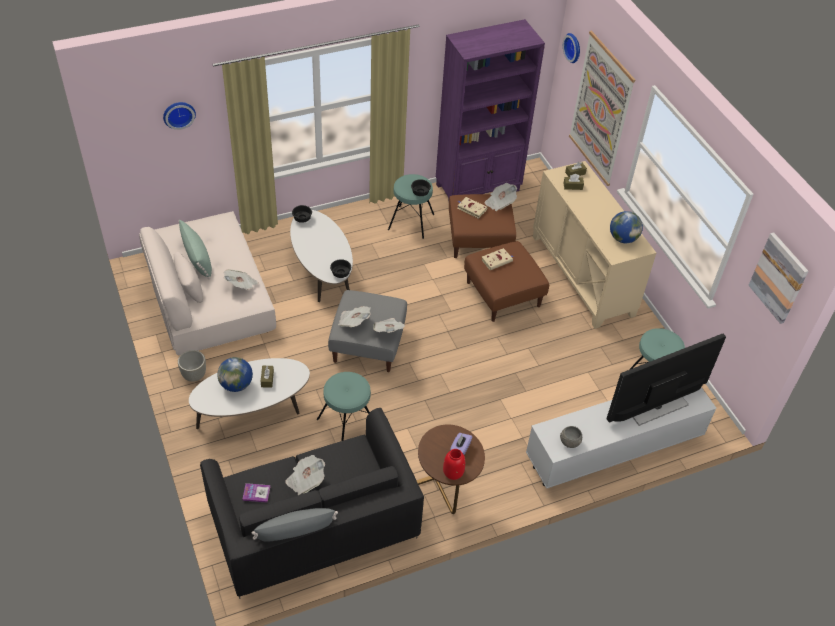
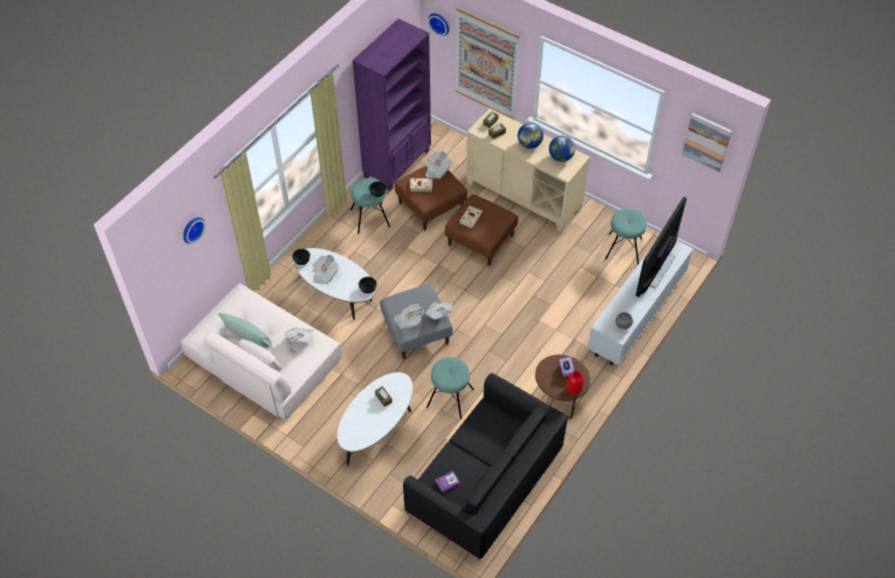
camera: 30 degrees left, 5 degrees up
(194, 375) = (310, 428): grey planter -> none
(236, 385) = (365, 415): globe -> globe (529, 144)
(295, 532) = (507, 489): grey pillow -> none
(305, 480) = (472, 453): newspaper -> newspaper (324, 275)

